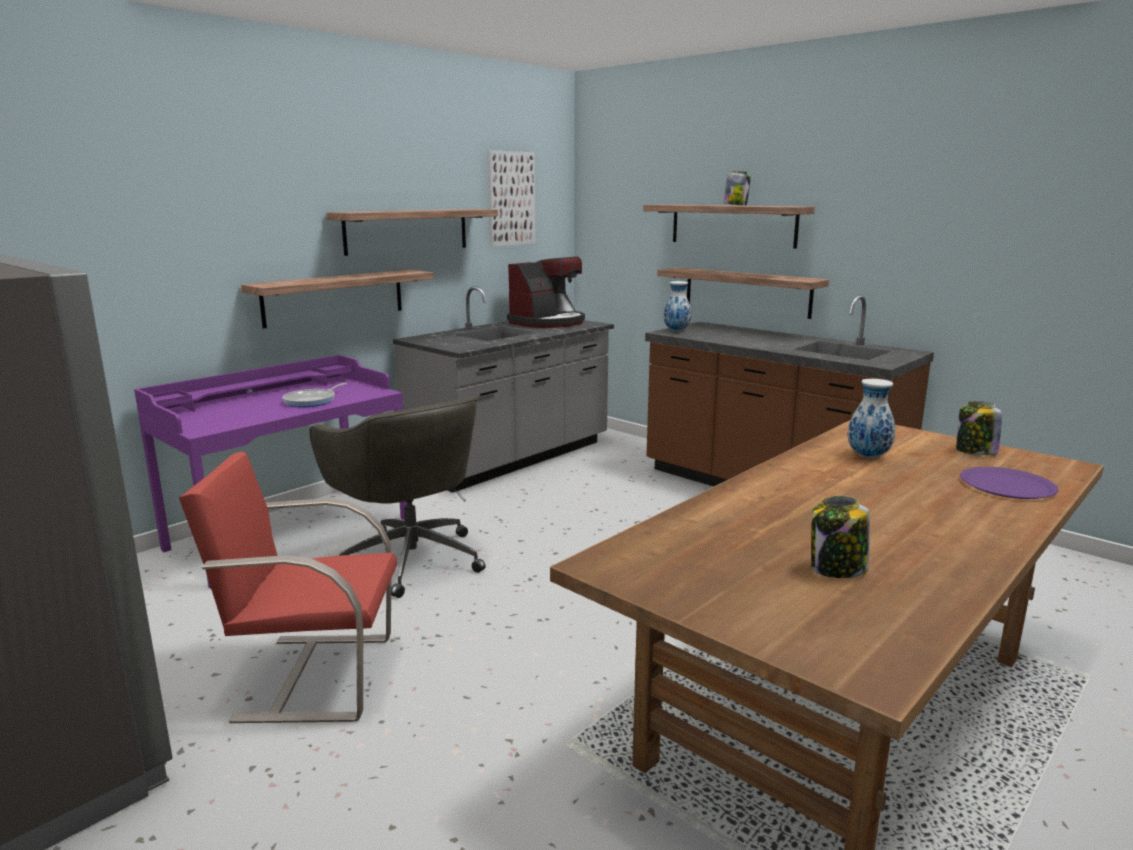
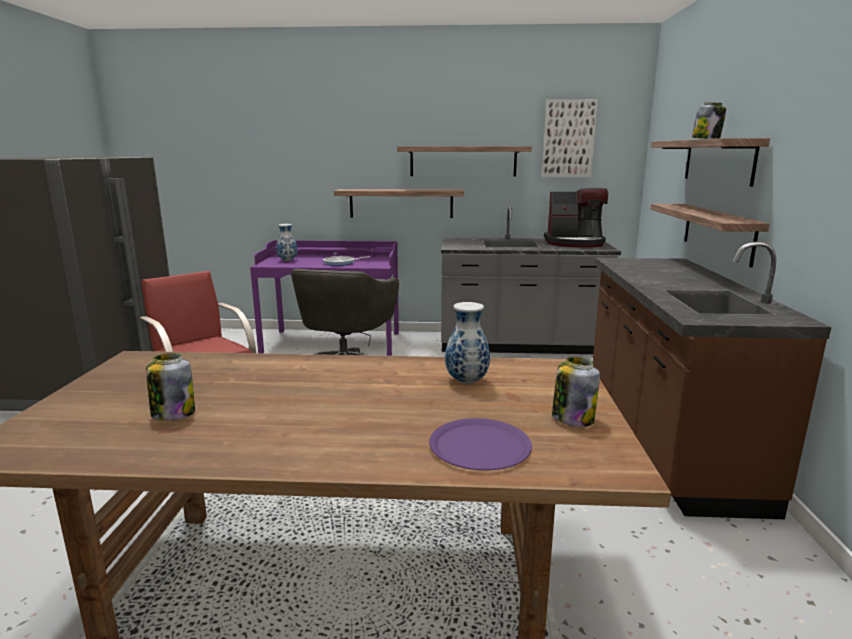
camera: 50 degrees right, 0 degrees up
(677, 330) = (627, 260): vase -> vase (288, 260)

